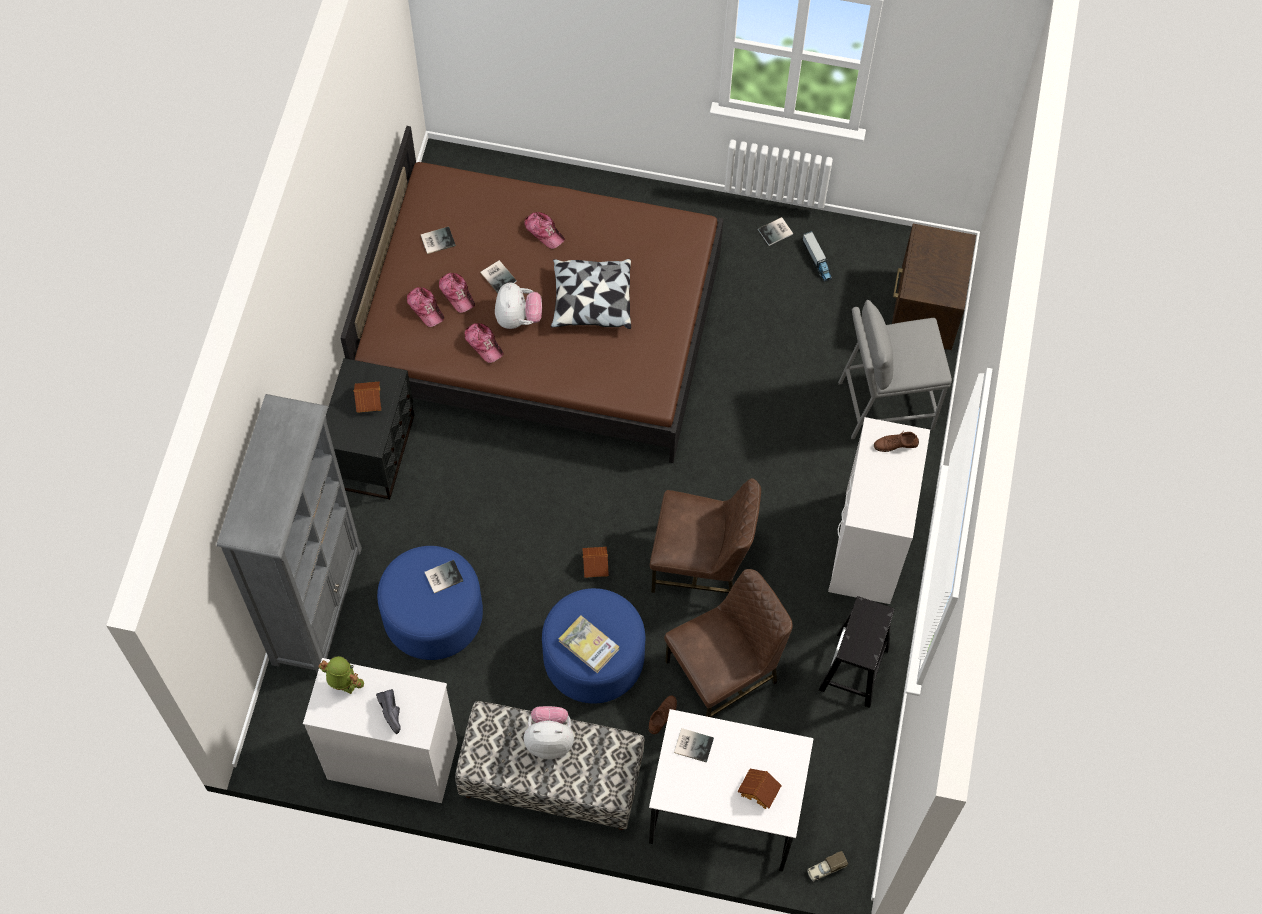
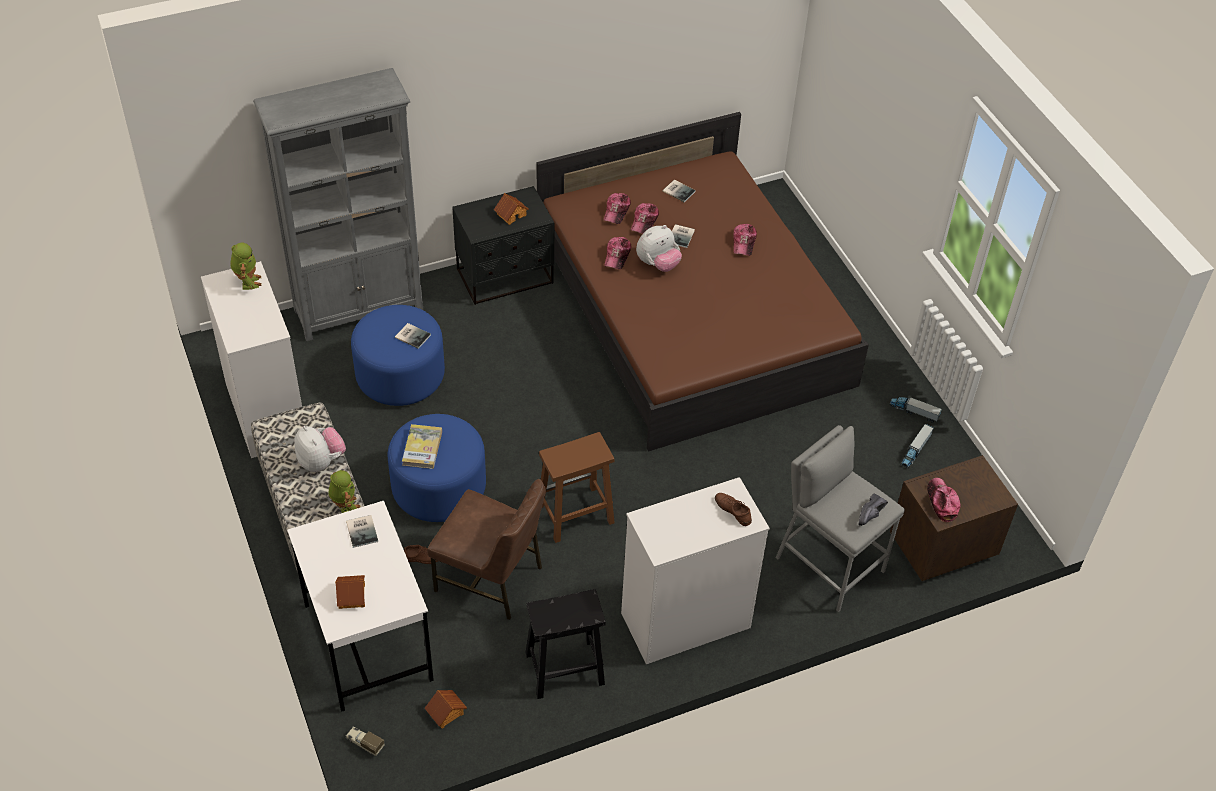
camera: 55 degrees right, 15 degrees down
(393, 712) = (243, 319): black shoe -> black shoe (871, 515)
(591, 301) = (711, 297): pillow -> none
(596, 565) = (519, 449): toy house -> toy house (446, 713)
(617, 747) = (344, 506): none -> toy robot
(701, 565) = (574, 515): brown chair -> brown stool
(776, 232) = (914, 411): book -> toy truck
(938, 285) = (942, 502): none -> cap

